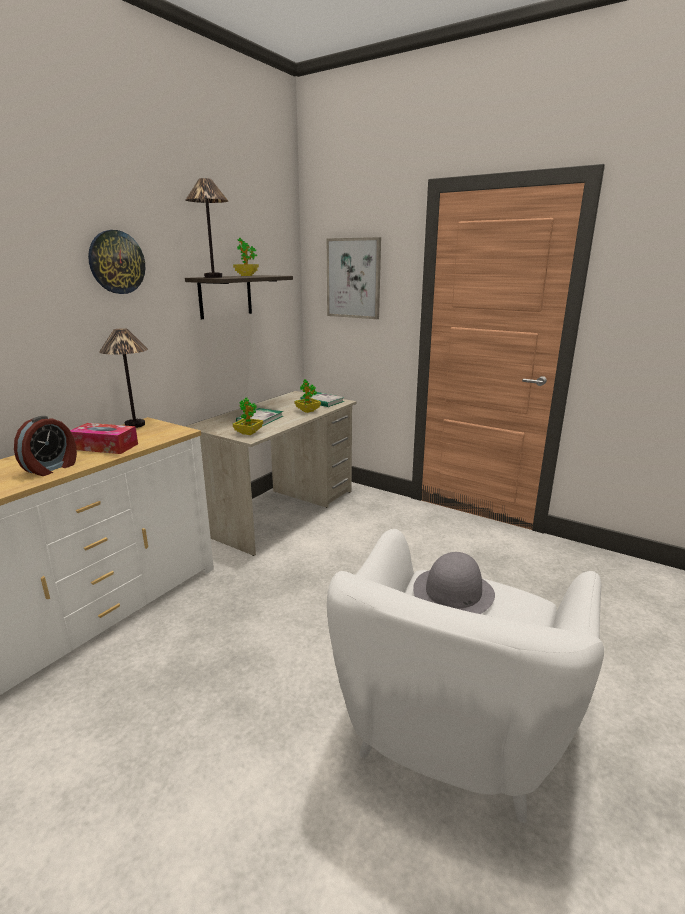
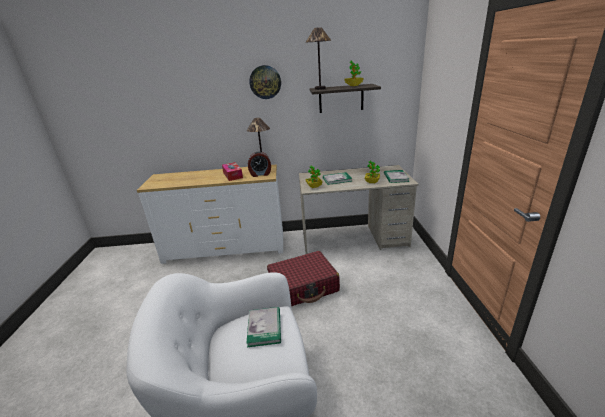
camera: 55 degrees right, 5 degrees up
(51, 468) = (203, 179): alarm clock -> alarm clock (260, 174)
(310, 586) = (303, 286): none -> red suitcase
(353, 278) = (441, 87): picture -> none
(453, 593) = (264, 328): grey hat -> book

